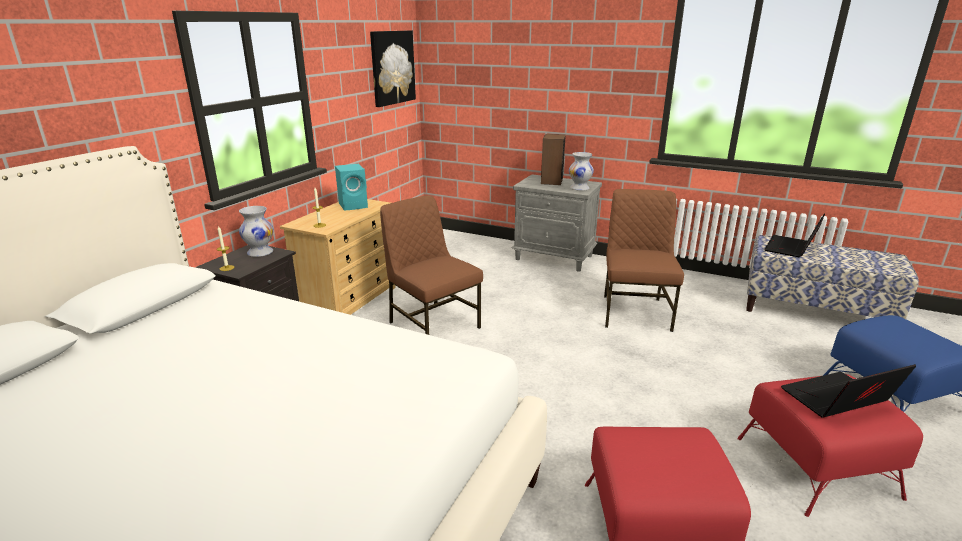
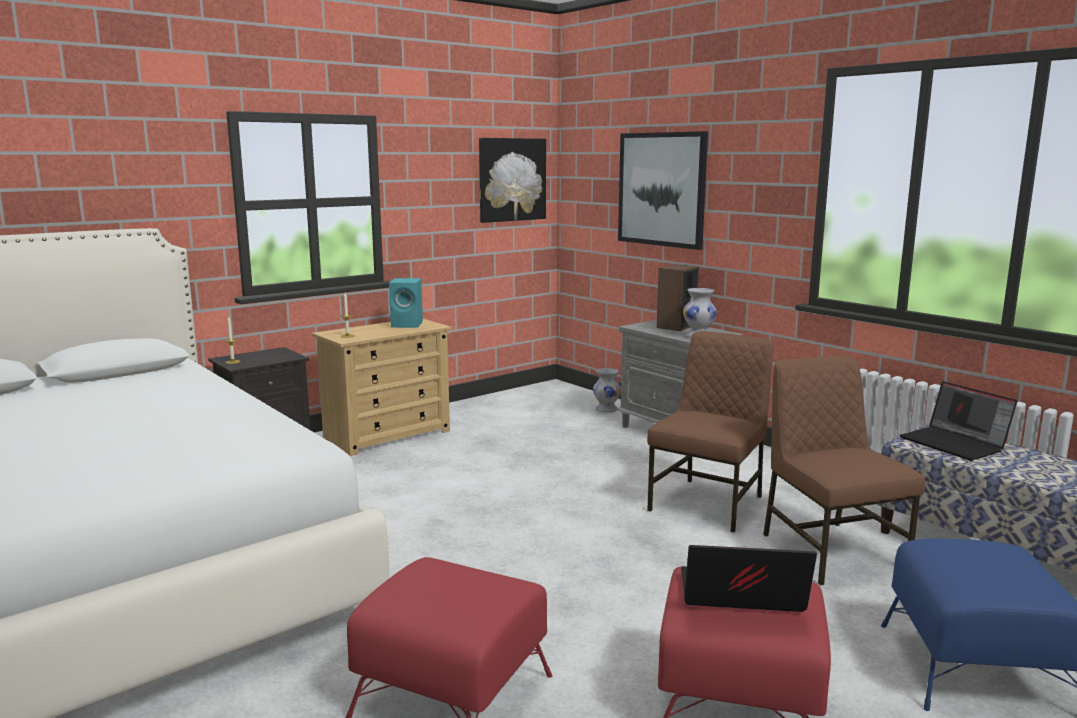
camera: 25 degrees right, 10 degrees down
(260, 252) = (277, 355): white vase -> white vase (606, 409)
(432, 325) = (447, 471): brown chair -> brown chair (830, 550)
(526, 74) = (661, 189): none -> picture
(791, 248) = (955, 444): laptop -> laptop turned 90 degrees counterclockwise

